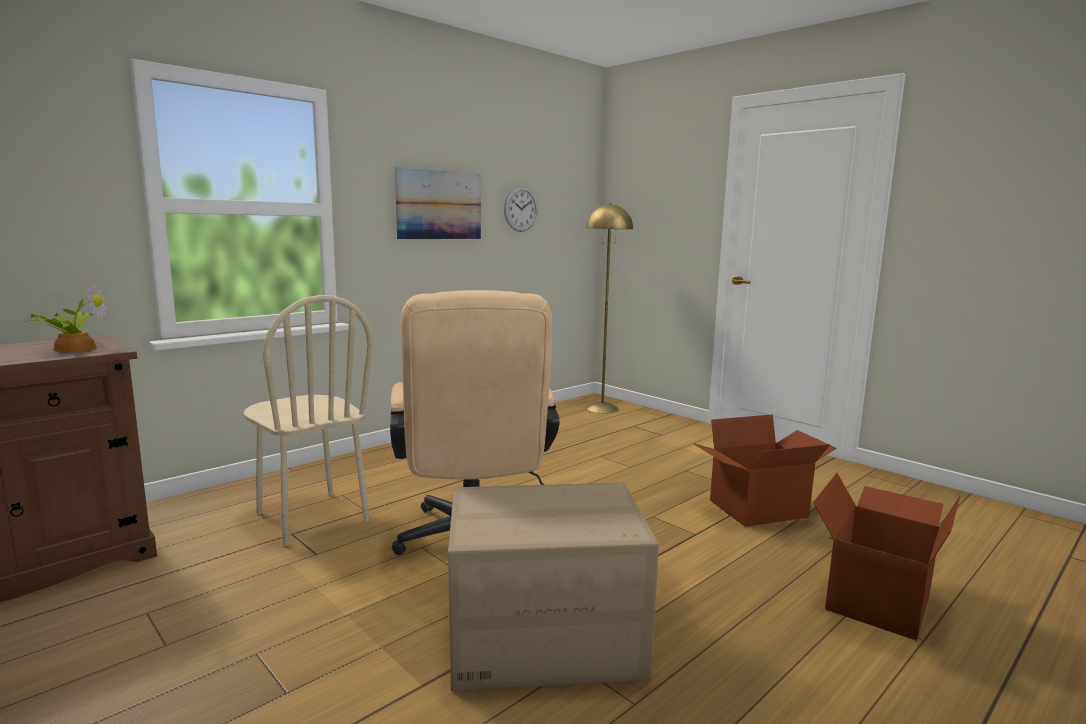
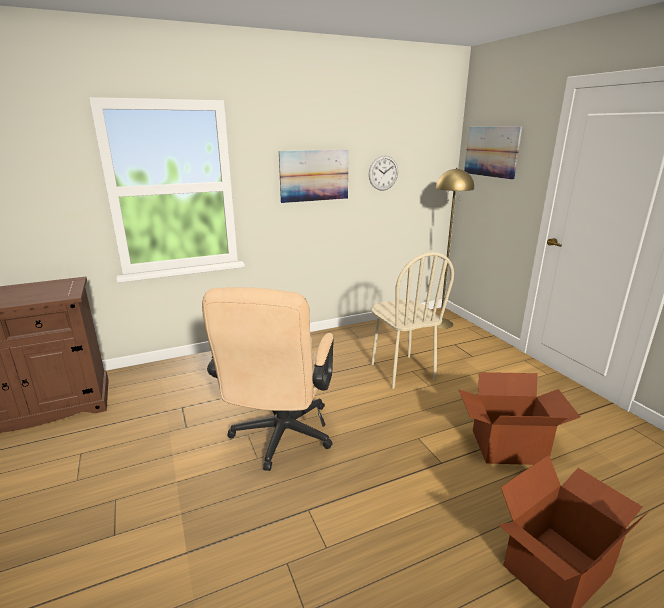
camera: 20 degrees right, 10 degrees up
(73, 348) = (53, 291): potted plant -> none
(311, 517) = (198, 396): beige chair -> beige chair (402, 371)
(544, 640) = (278, 536): cardboard box -> none
(646, 186) = (491, 151): none -> picture

